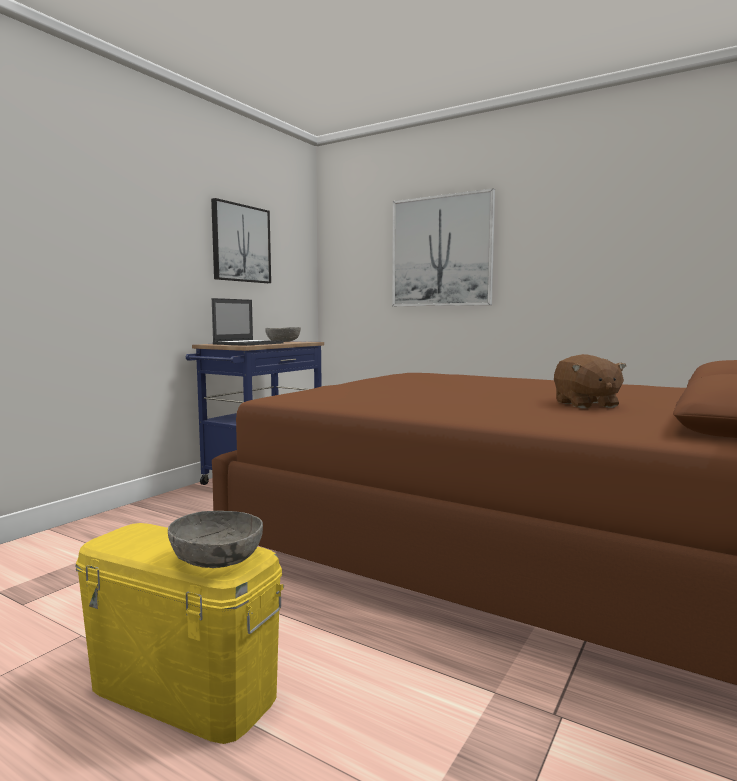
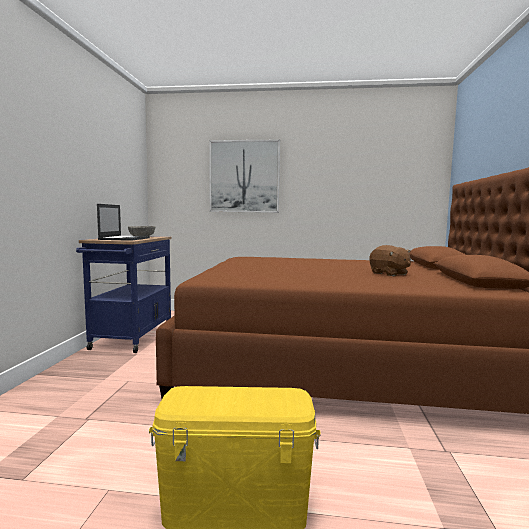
camera: 25 degrees left, 0 degrees up
(217, 560) = (279, 402): grey bowl -> none
(241, 243) = (105, 161): picture -> none

